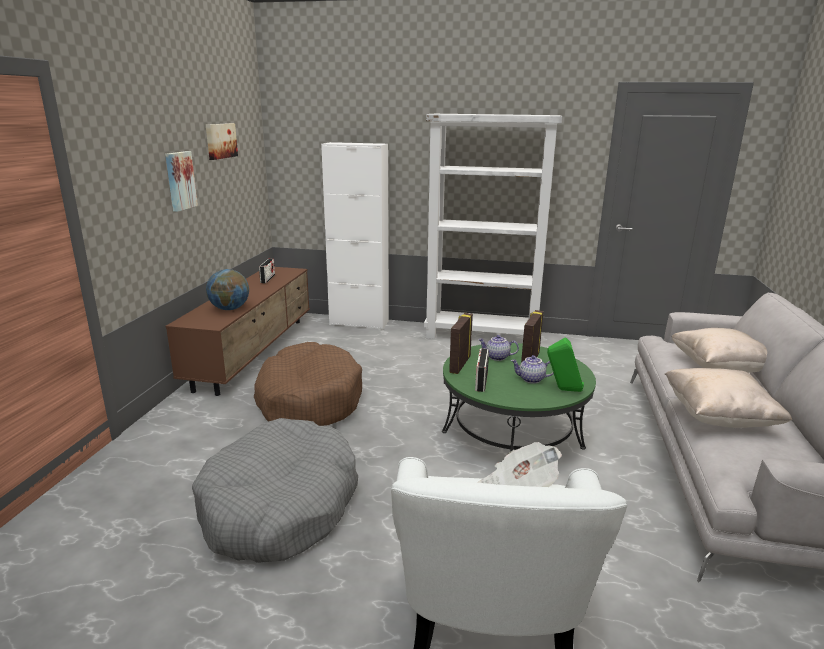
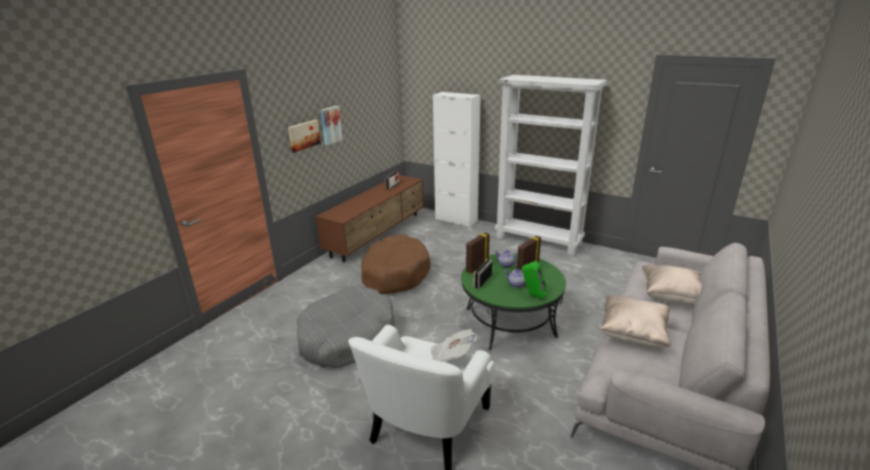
camera: 20 degrees right, 5 degrees up
(220, 141) = (363, 94): picture -> picture (303, 135)
(229, 309) = (357, 207): globe -> none

